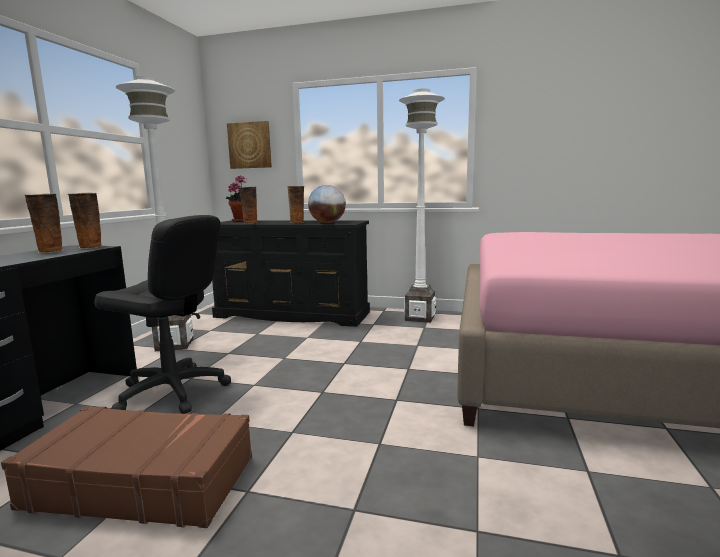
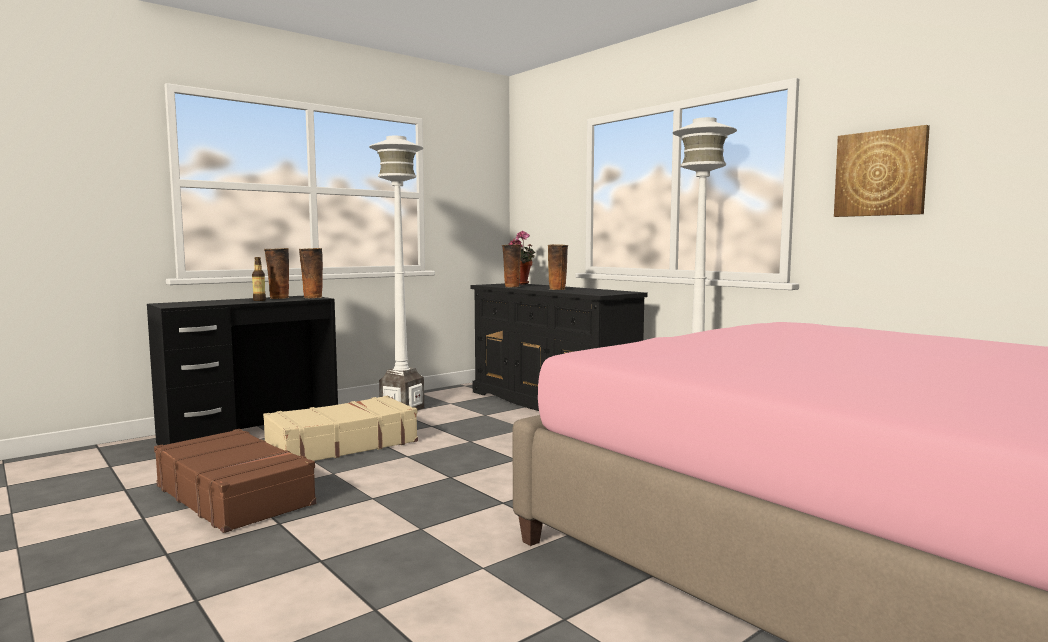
camera: 35 degrees right, 5 degrees down
(37, 256) = (259, 300): none -> bottle
(172, 392) = (341, 445): black office chair -> beige suitcase
(250, 145) = (545, 195): picture -> picture (880, 173)
(327, 222) = (584, 291): globe -> none

